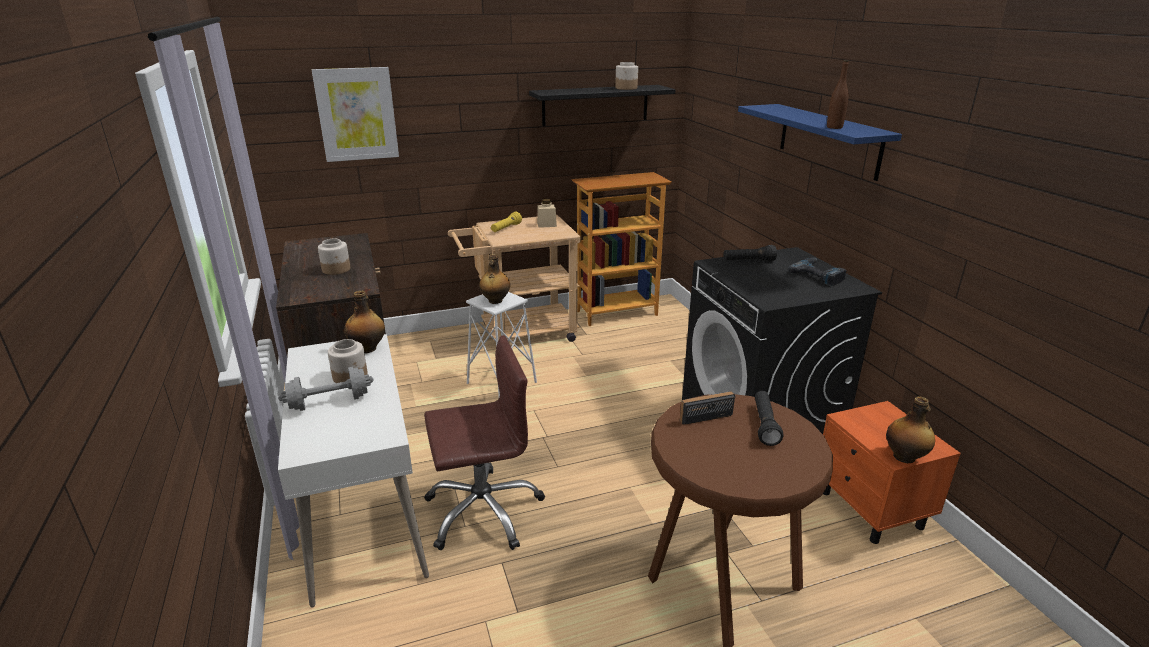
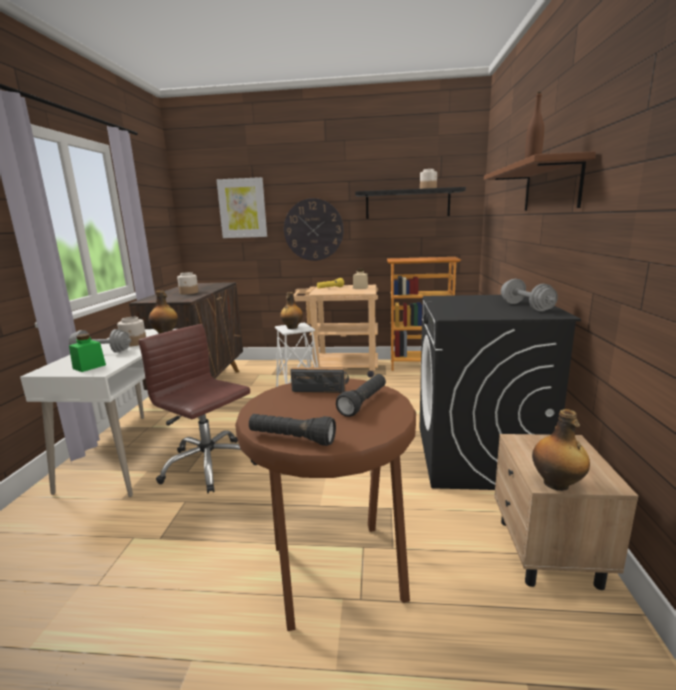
camera: 25 degrees right, 10 degrees down
(357, 432) = (89, 367): none -> green jar
(469, 143) = (313, 230): none -> wall clock
(483, 510) = (208, 465): brown office chair -> brown office chair turned 150 degrees counterclockwise
(748, 261) = (469, 298): black flashlight -> black flashlight (291, 439)
(818, 275) = (526, 307): power drill -> grey dumbbell
(828, 140) = (551, 187): blue shelf -> brown shelf
(871, 510) = (547, 552): orange nightstand -> beige nightstand

